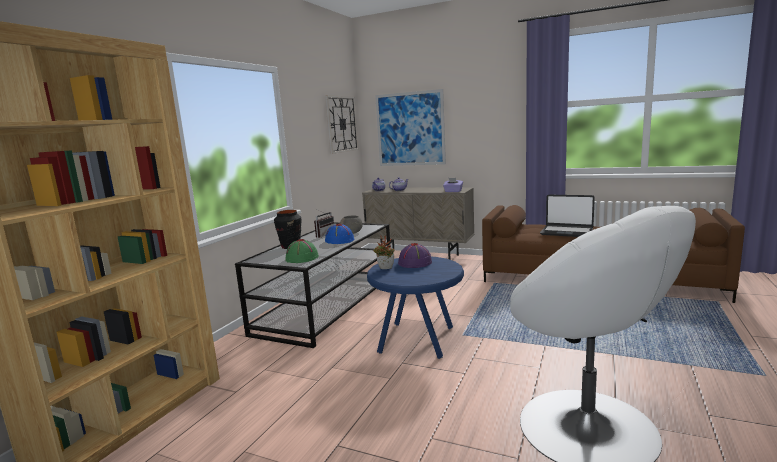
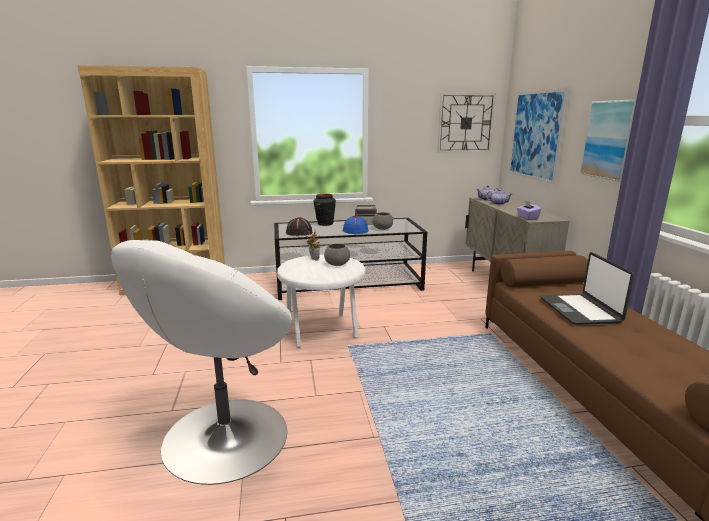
camera: 55 degrees right, 5 degrees up
(302, 258) = (299, 233): green hat -> black hat
(415, 263) = (336, 264): purple hat -> grey bowl
(418, 339) = (323, 330): blue side table -> white side table
(497, 123) = (609, 140): none -> picture

